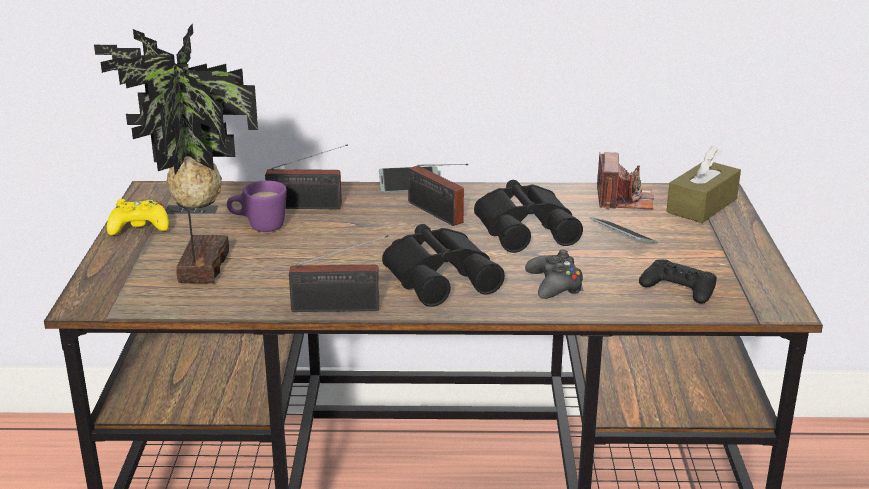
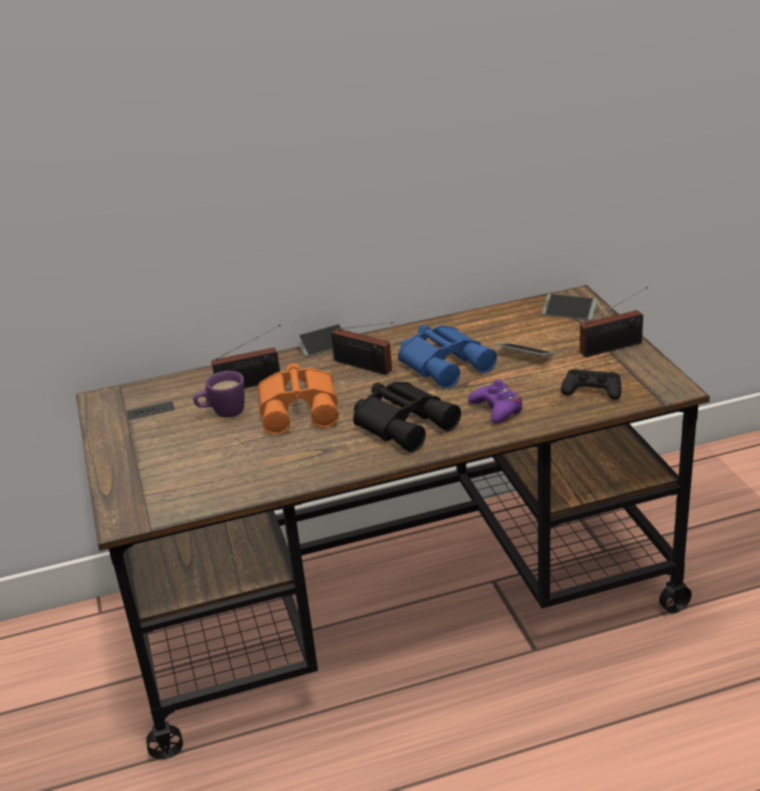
camera: 15 degrees left, 5 degrees up
(139, 227) = (117, 437): yellow game controller -> none
(198, 267) = (197, 463): potted plant -> none
(340, 308) = (342, 471): radio -> radio (614, 347)
(341, 238) = (300, 408): none -> orange binoculars
(527, 228) = (445, 363): black binoculars -> blue binoculars
(554, 285) = (497, 409): black game controller -> purple game controller
(623, 200) = (506, 320): camera -> none
(702, 205) = (569, 312): brown tissue box -> phone

